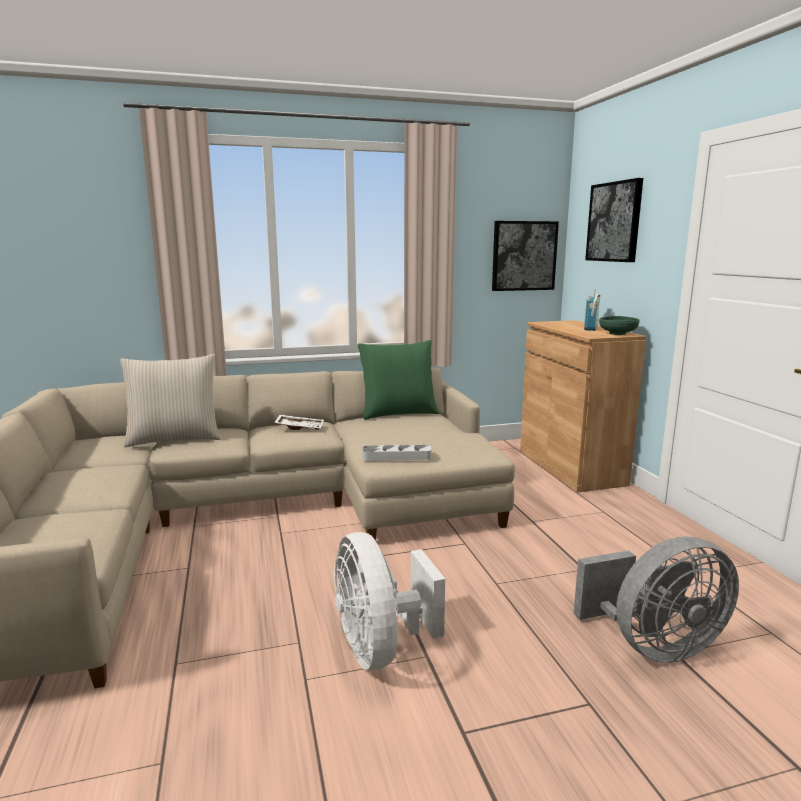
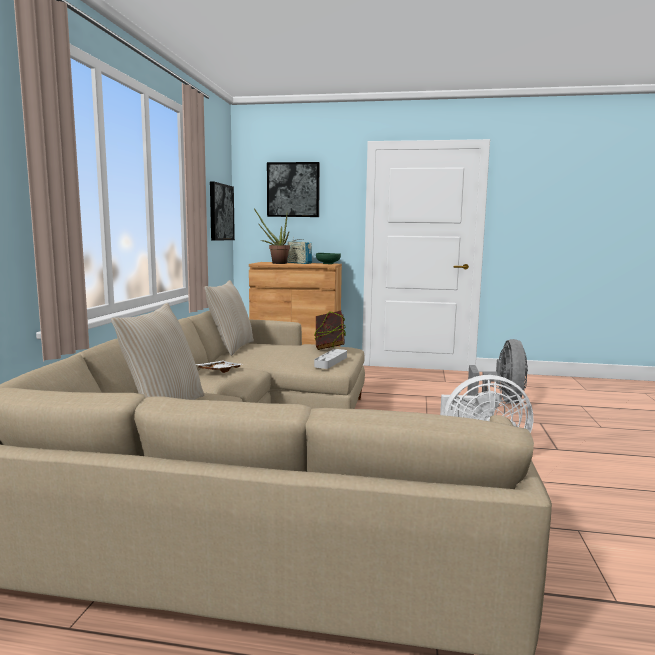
camera: 65 degrees left, 5 degrees down
(398, 413) = (231, 348): green pillow -> beige pillow
(455, 444) = (329, 348): none -> book
(559, 325) = (276, 263): none -> potted plant

